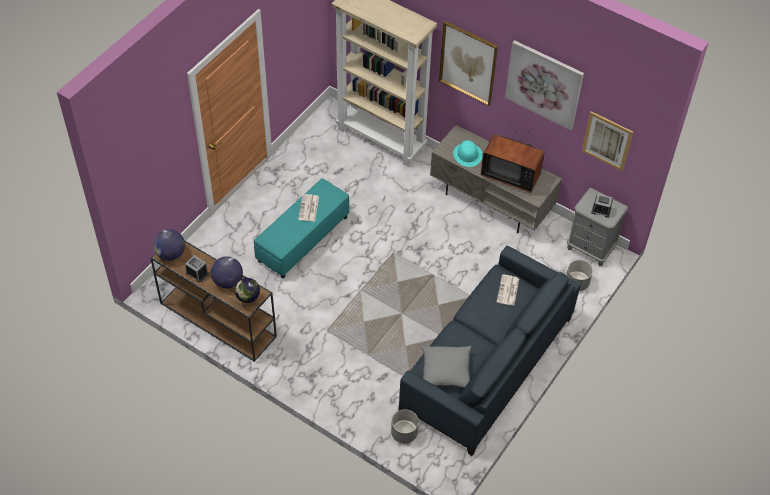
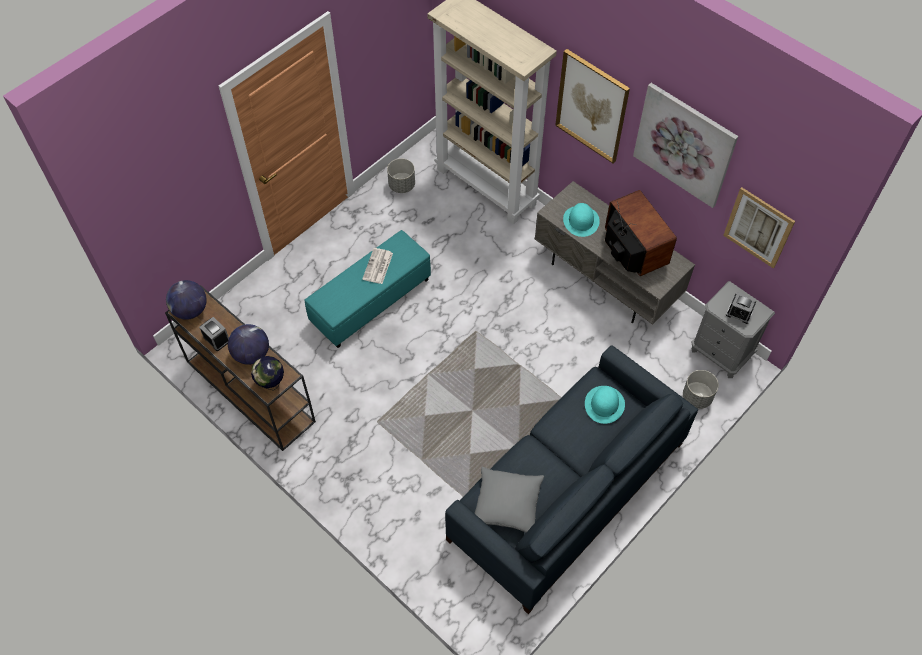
camera: 10 degrees right, 5 degrees up
(404, 433) = (448, 571): grey planter -> grey planter (402, 185)
(508, 291) = (604, 404): newspaper -> turquoise hat
(511, 174) = (631, 251): television -> television turned 150 degrees counterclockwise

